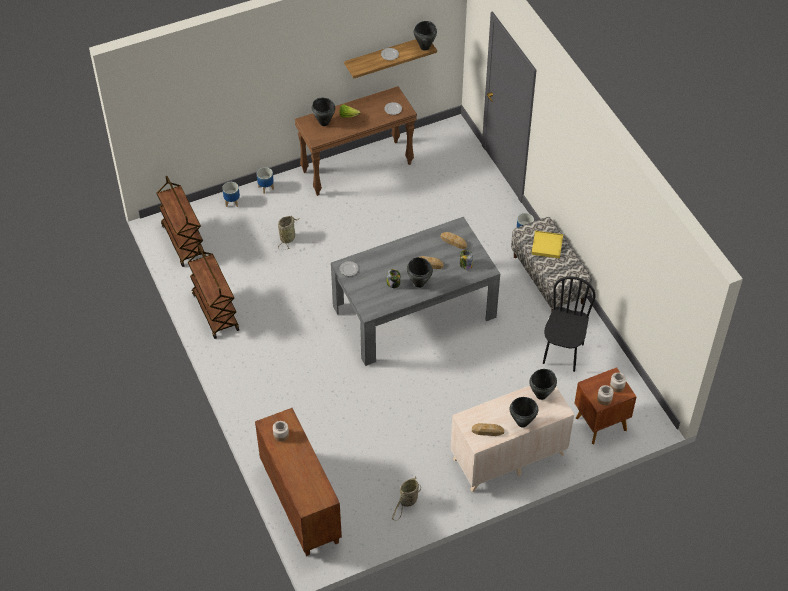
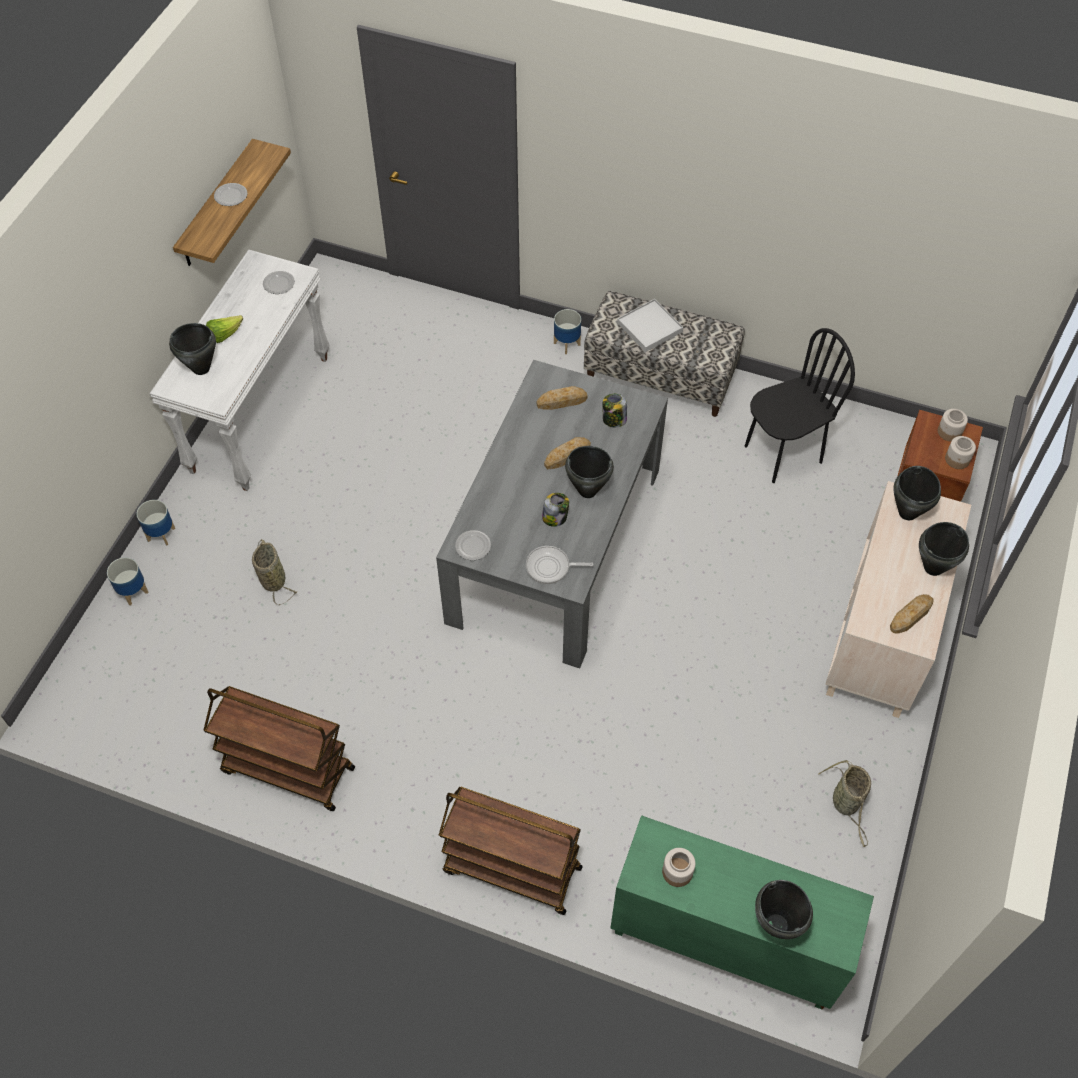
camera: 45 degrees left, 5 degrees up
(183, 241) = (121, 707): brown cart -> brown cart (511, 870)
(299, 503) = (724, 941): brown cabinet -> green cabinet
(357, 167) = (259, 413): brown console table -> white console table
(368, 300) = (551, 567): none -> frying pan
(424, 47) = (268, 155): black cooking pot -> black cooking pot (776, 925)
(547, 245) = (649, 327): yellow tray -> white tray
(562, 353) = (782, 453): black chair -> black chair turned 90 degrees clockwise

